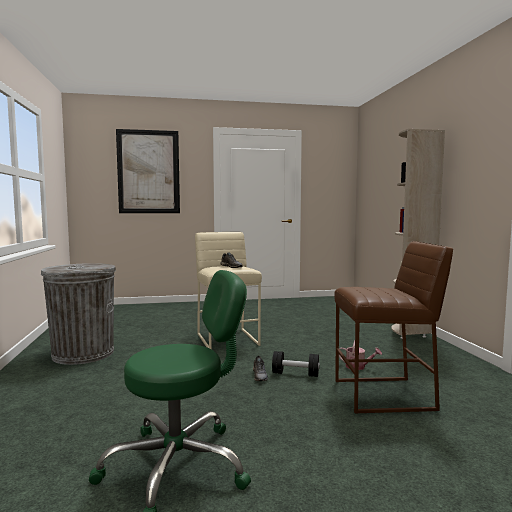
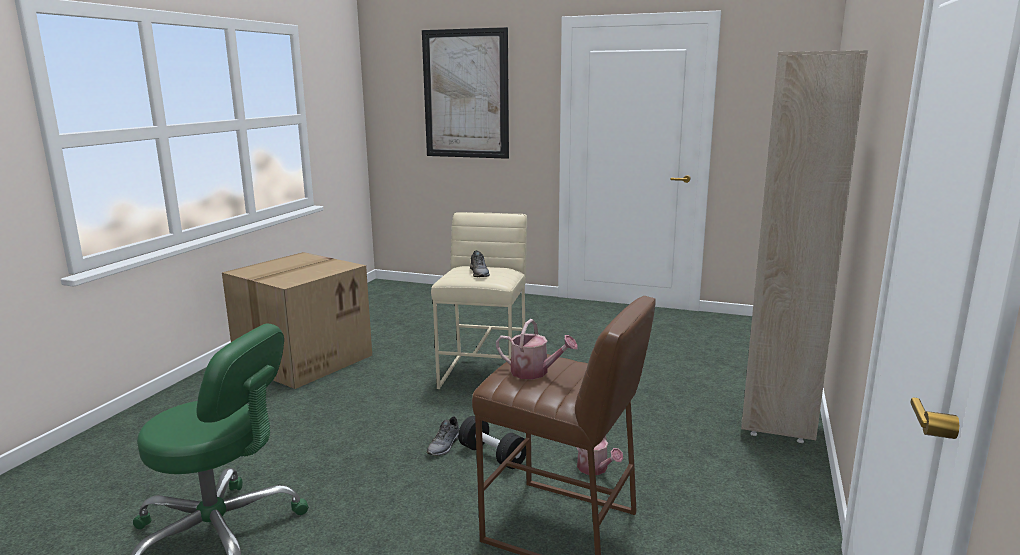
camera: 30 degrees right, 10 degrees up
(83, 353) = (304, 359): grey trash can -> cardboard box
(373, 291) = (534, 372): none -> watering can

